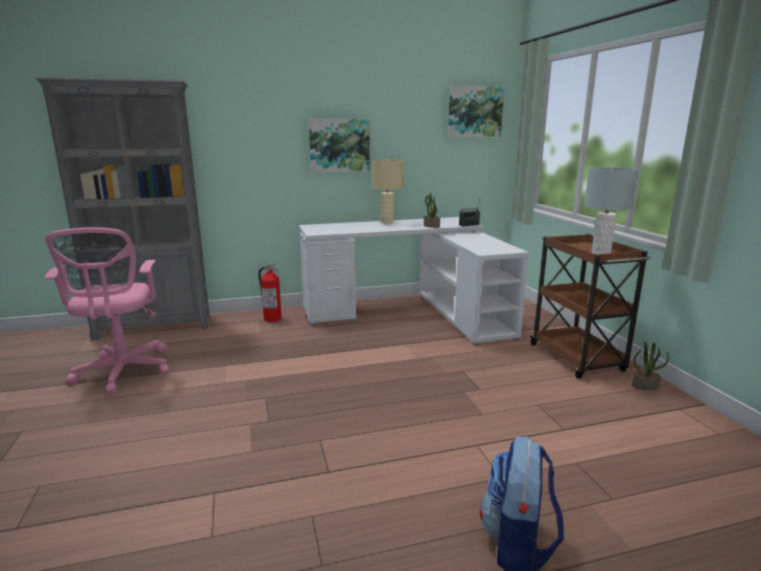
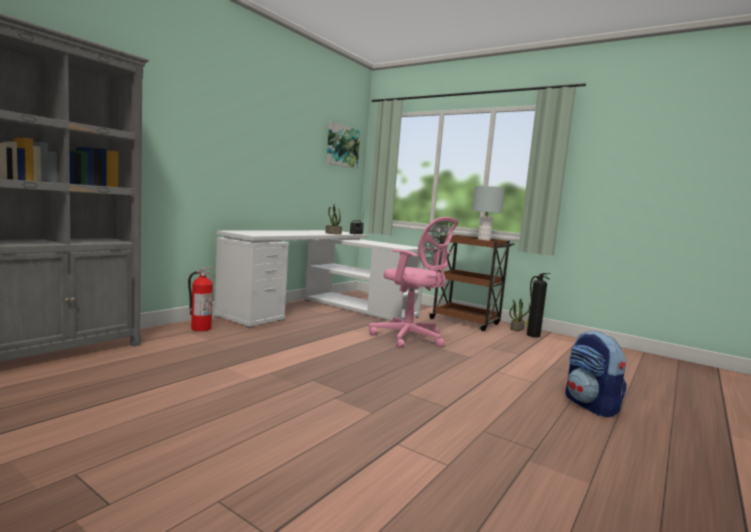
camera: 40 degrees left, 10 degrees down
(123, 372) = (109, 395): pink office chair -> pink office chair (410, 338)
(339, 145) = (253, 157): picture -> none
(387, 222) = (290, 231): beige table lamp -> none
(654, 402) = (532, 335): none -> fire extinguisher

